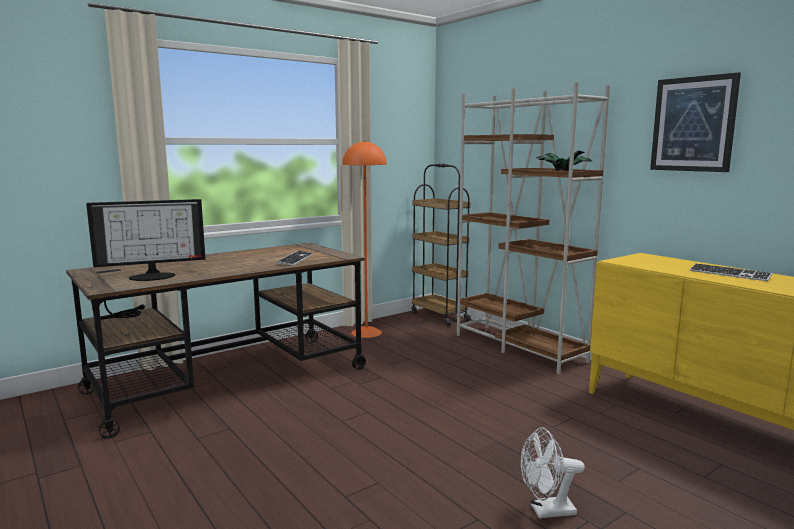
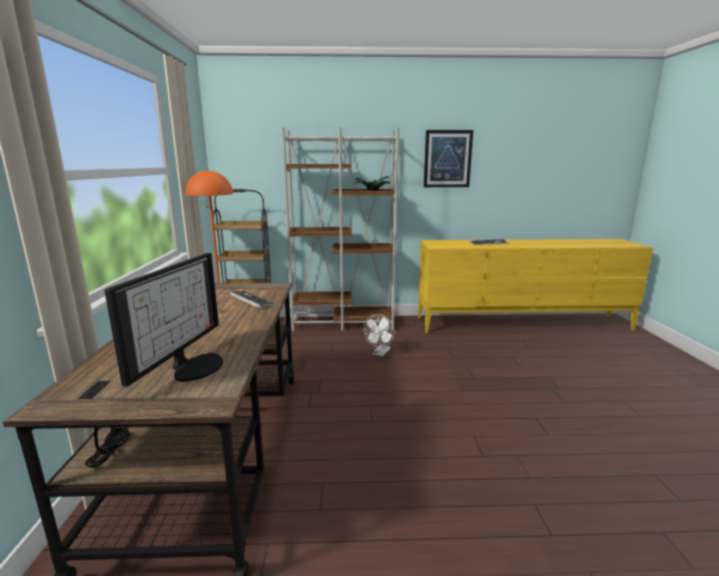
camera: 55 degrees left, 5 degrees up
(546, 511) = (538, 395): white fan -> white fan (380, 353)

